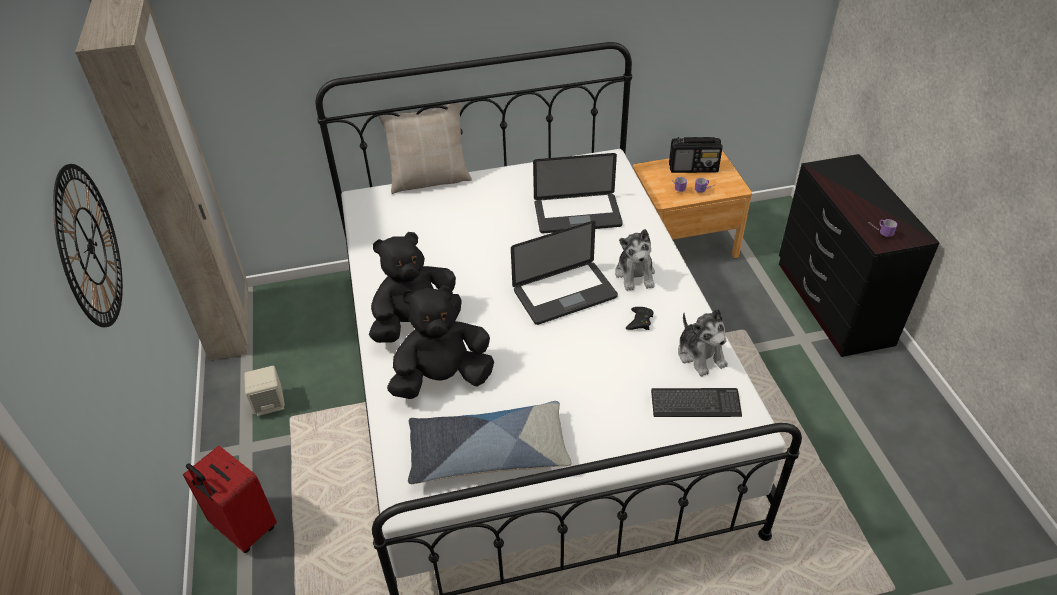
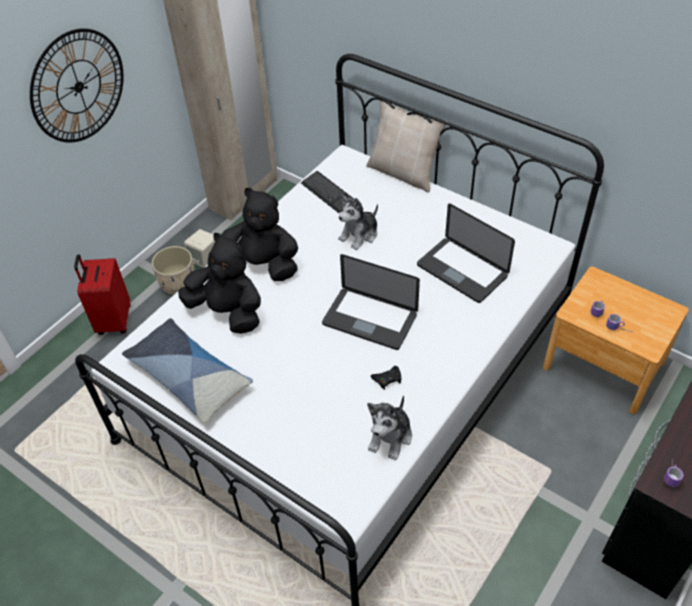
camera: 50 degrees right, 5 degrees up
(270, 443) = (179, 284): none -> beige planter
(635, 274) = (435, 345): plush toy -> plush toy (359, 235)
(694, 168) = (638, 305): radio -> none
(695, 404) = (337, 463): keyboard -> keyboard (327, 193)

